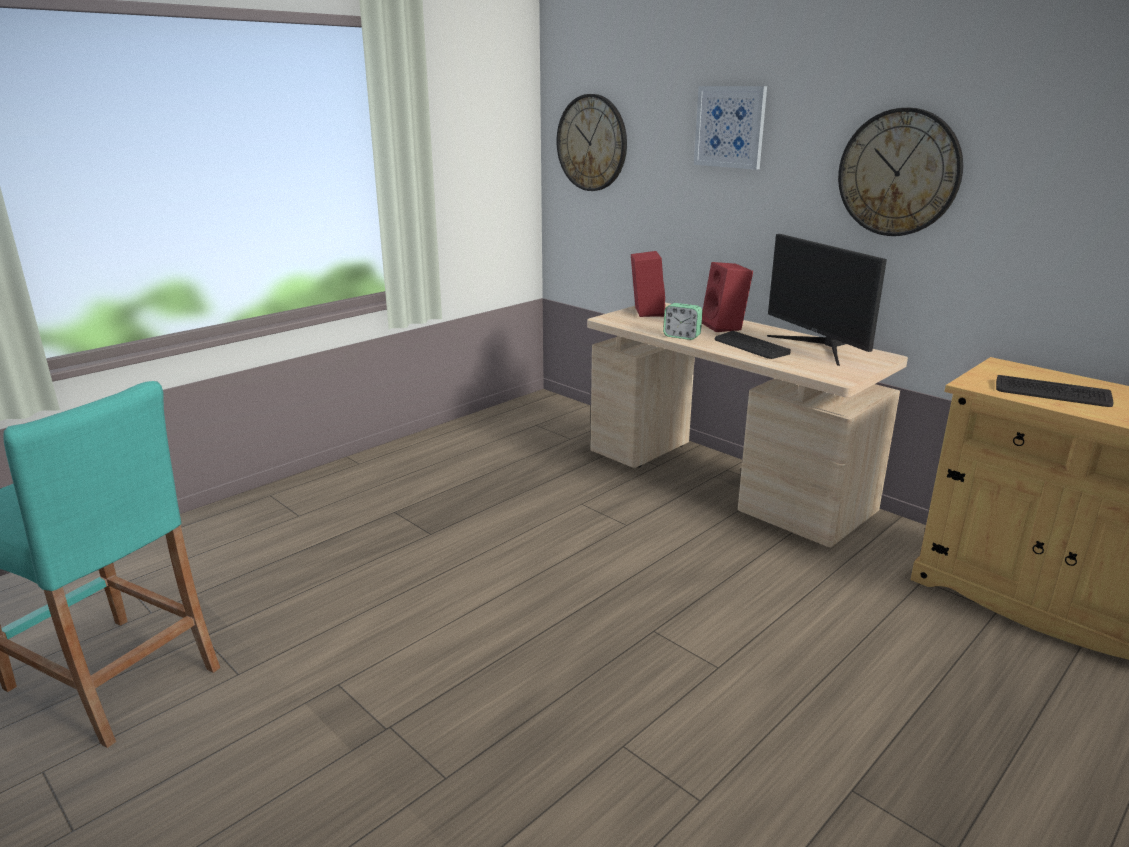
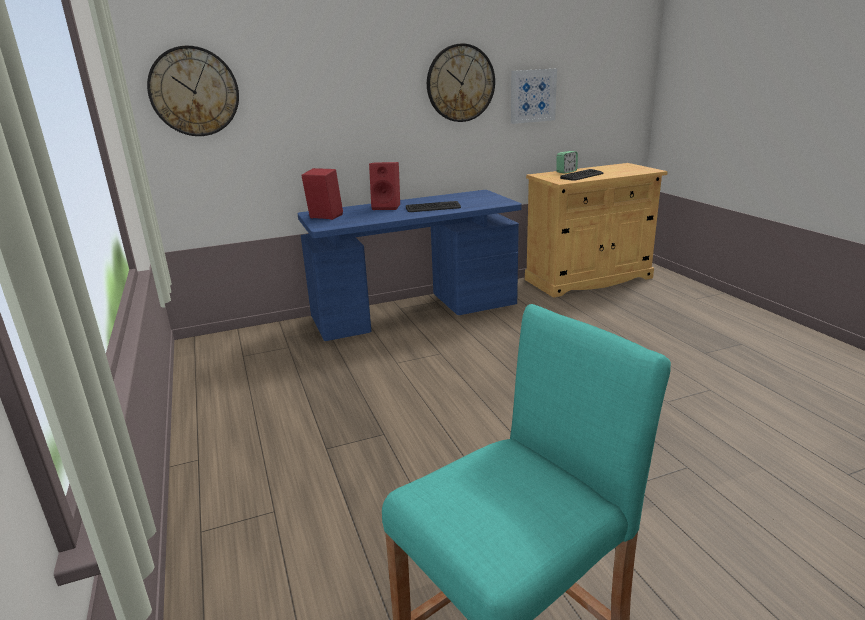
camera: 65 degrees left, 0 degrees up
(681, 336) = (392, 217): alarm clock -> alarm clock (566, 172)
(723, 482) = (415, 313): beige desk -> blue desk
(730, 127) = (339, 65): picture -> picture (532, 96)
(818, 347) = (452, 198): monitor -> none

